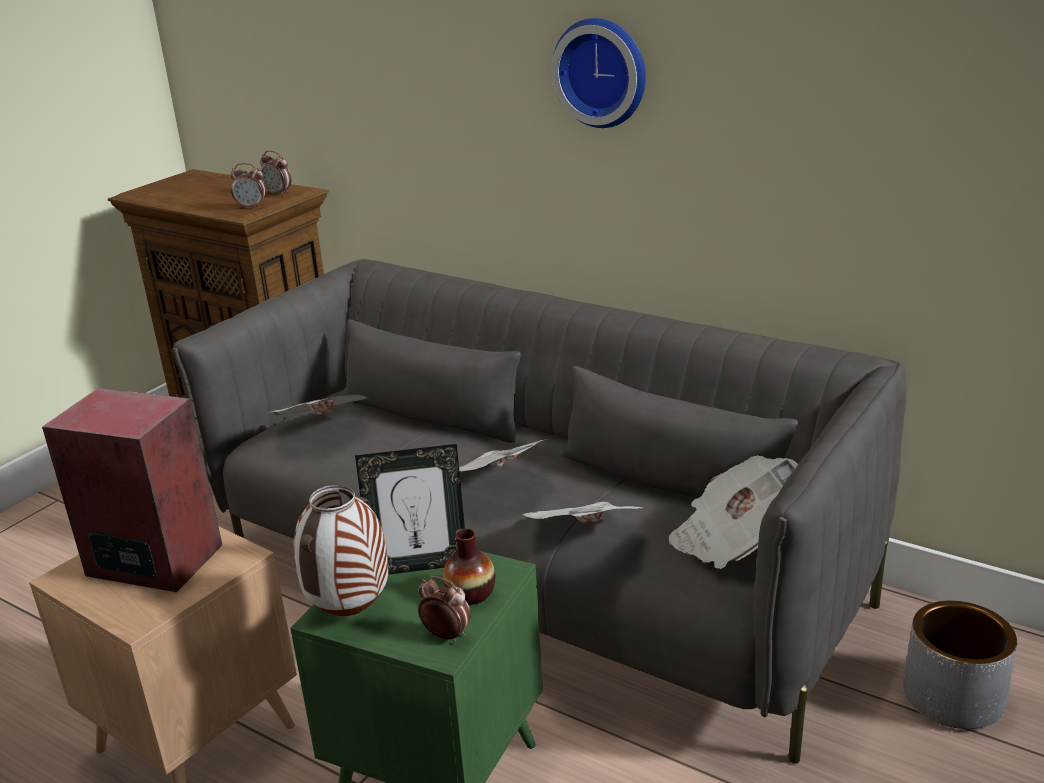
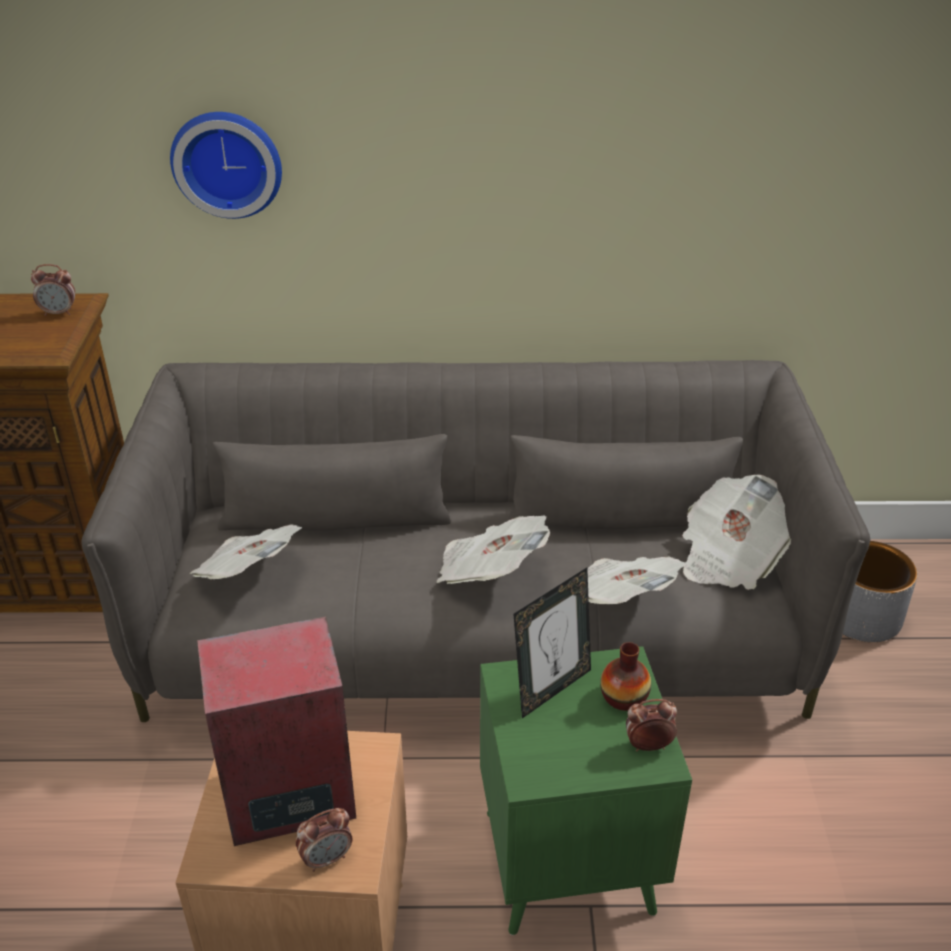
camera: 35 degrees left, 10 degrees up
(251, 207) = (53, 341): alarm clock -> alarm clock (327, 858)
(350, 613) = (545, 763): vase -> none
(602, 72) = (480, 132): wall clock -> wall clock (228, 162)

